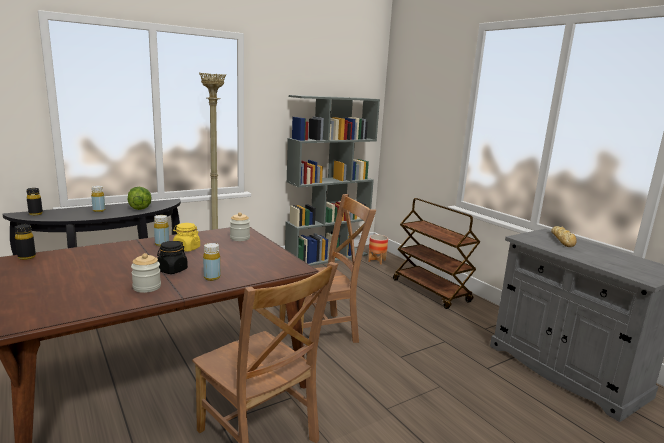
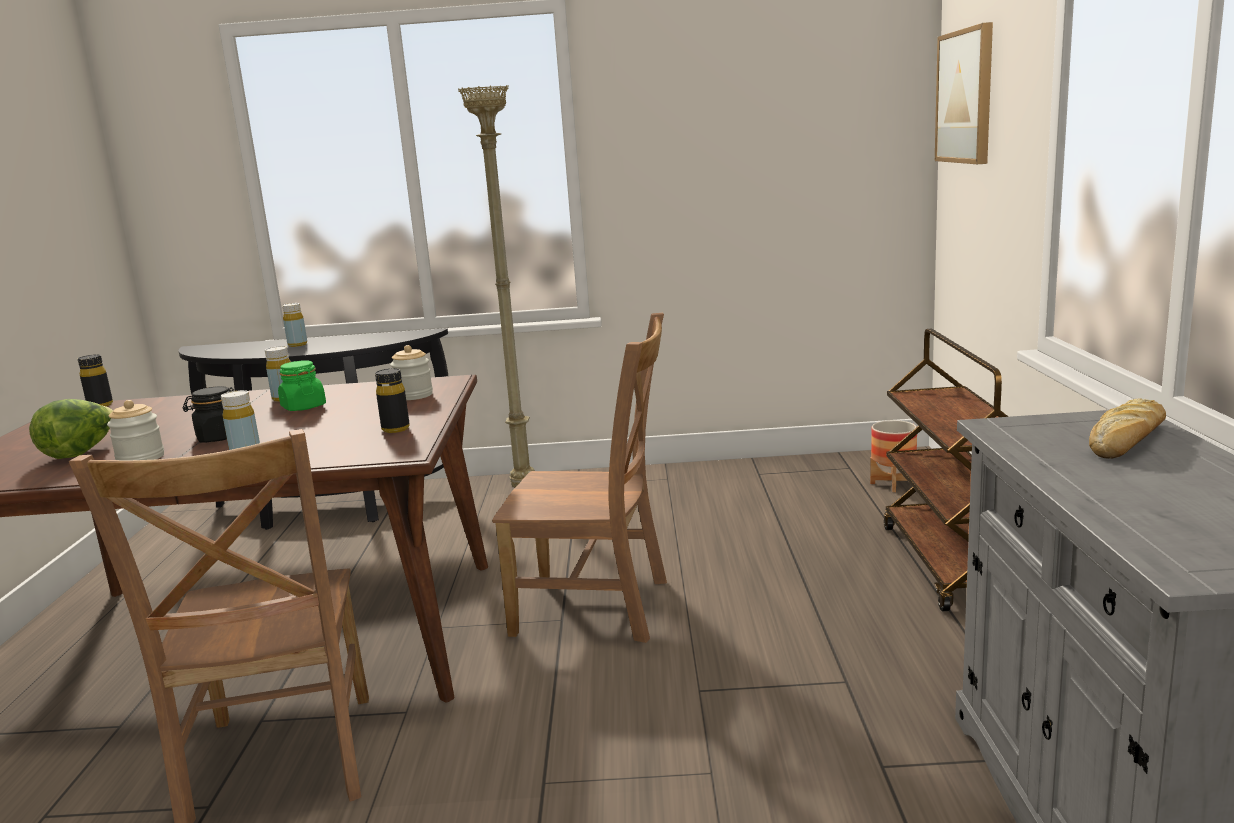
camera: 35 degrees right, 0 degrees up
(35, 214) = (215, 347): black bottle -> black bottle (395, 429)
(140, 208) = (359, 342): lettuce -> lettuce (81, 452)
(186, 248) = (303, 407): yellow jar -> green jar
(327, 257) = (786, 466): grey bookcase -> none
(406, 104) = (966, 97): none -> picture

